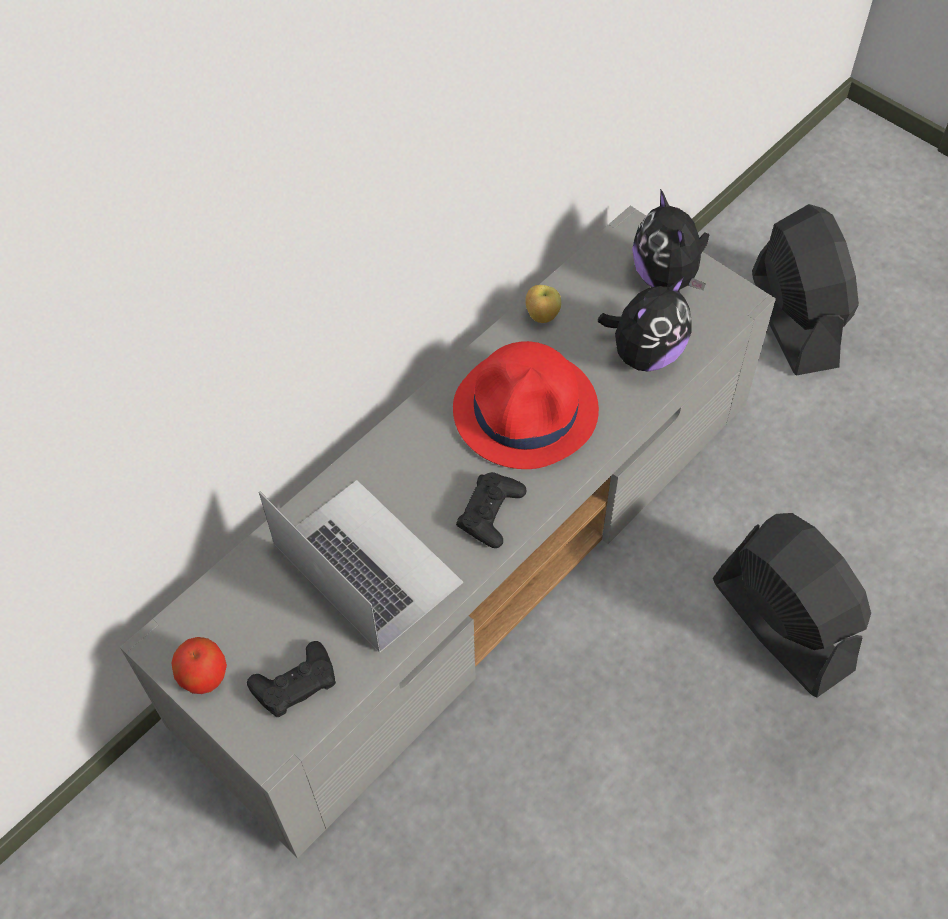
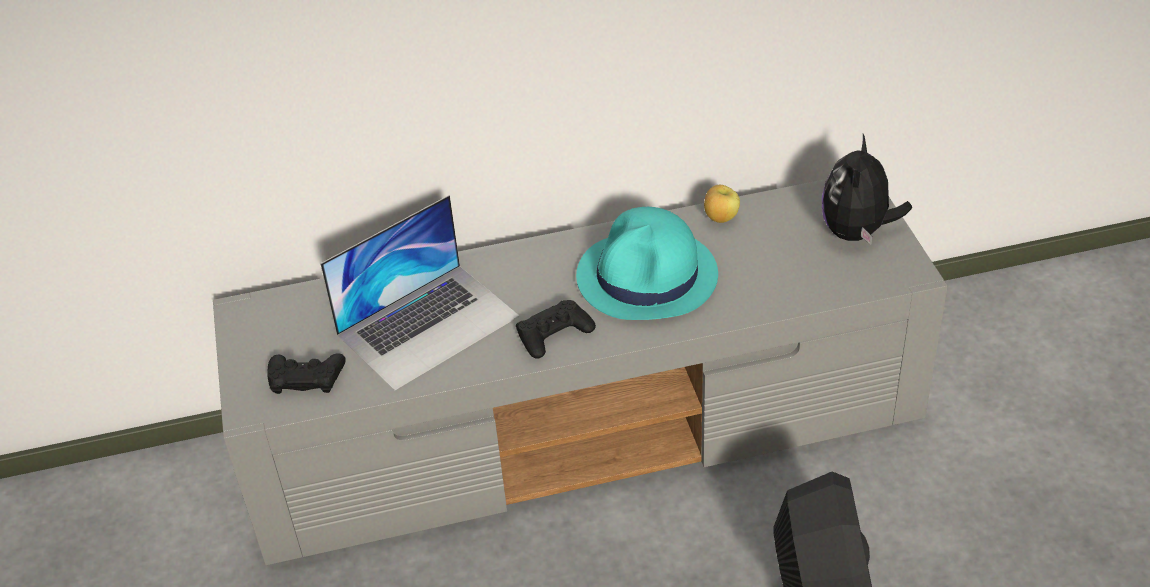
camera: 35 degrees right, 15 degrees down
(204, 676) = (249, 344): apple -> none
(366, 563) = (428, 325): laptop -> laptop turned 60 degrees clockwise
(526, 410) = (648, 277): red hat -> turquoise hat
(645, 353) = (787, 278): plush toy -> none
(793, 319) = (1037, 375): black fan -> none

